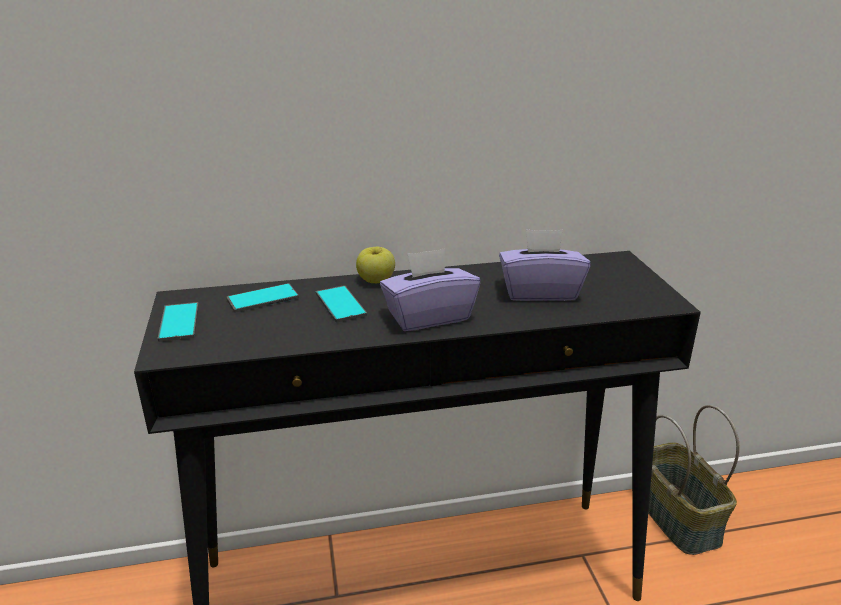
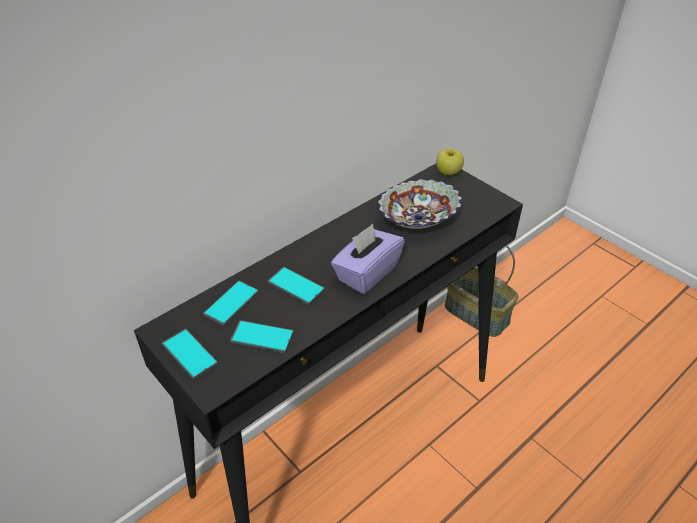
camera: 30 degrees left, 15 degrees up
(259, 332) = (262, 337): none -> phone
(376, 281) = (300, 252): apple -> apple (448, 172)
(540, 291) = (418, 221): purple tissue box -> bowl

